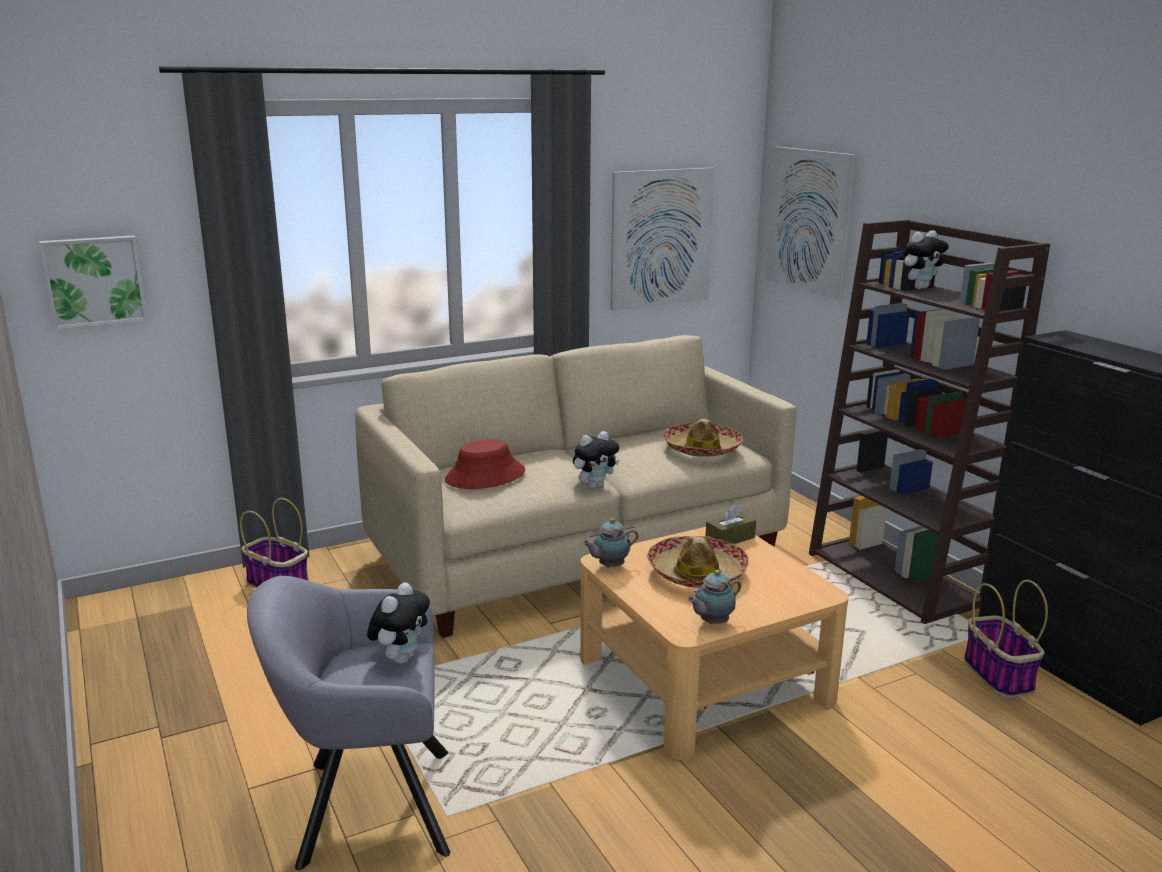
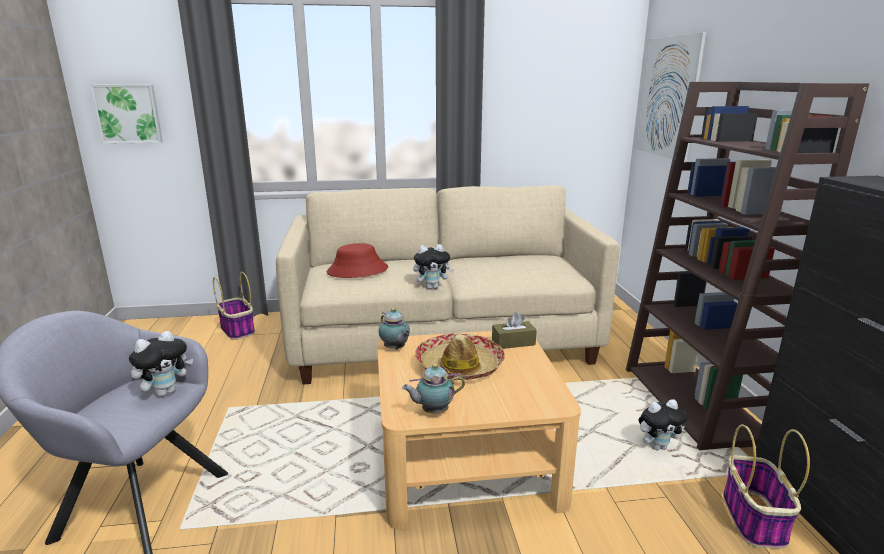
camera: 20 degrees right, 0 degrees up
(609, 566) = (395, 349): teapot -> teapot turned 120 degrees counterclockwise
(661, 238) = (549, 112): picture -> none
(702, 449) = (538, 271): hat -> none
(918, 288) = (736, 140): plush toy -> plush toy (657, 446)

